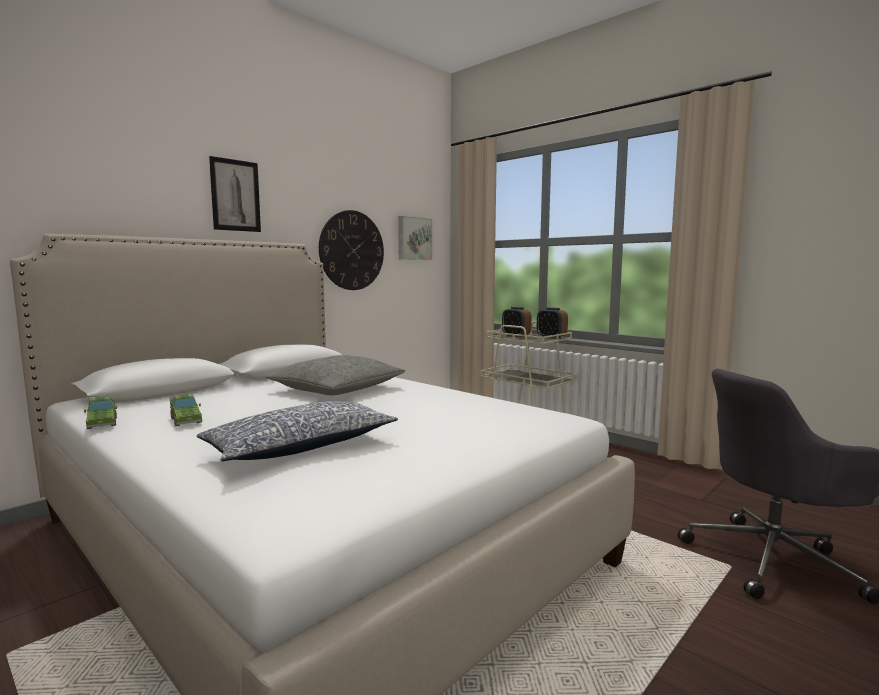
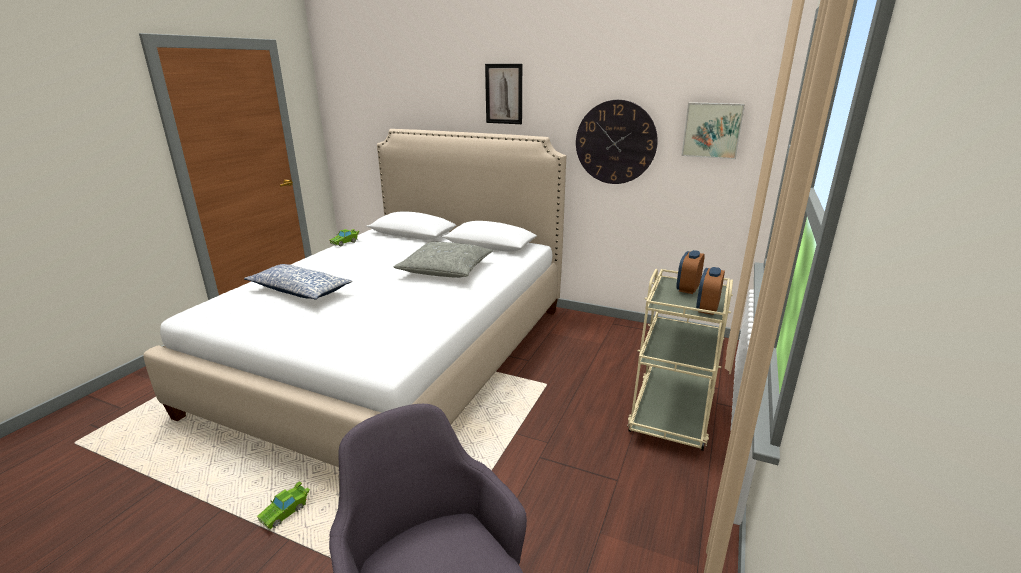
camera: 70 degrees right, 15 degrees up
(185, 419) = (353, 255): green toy car -> green toy car (286, 512)

